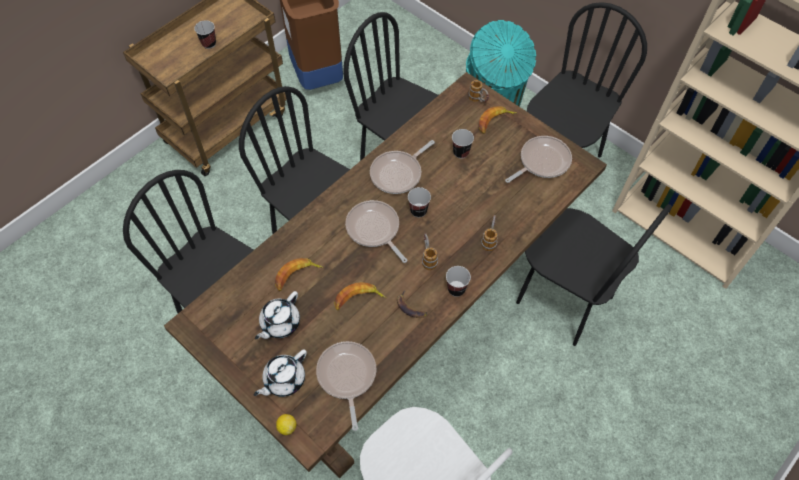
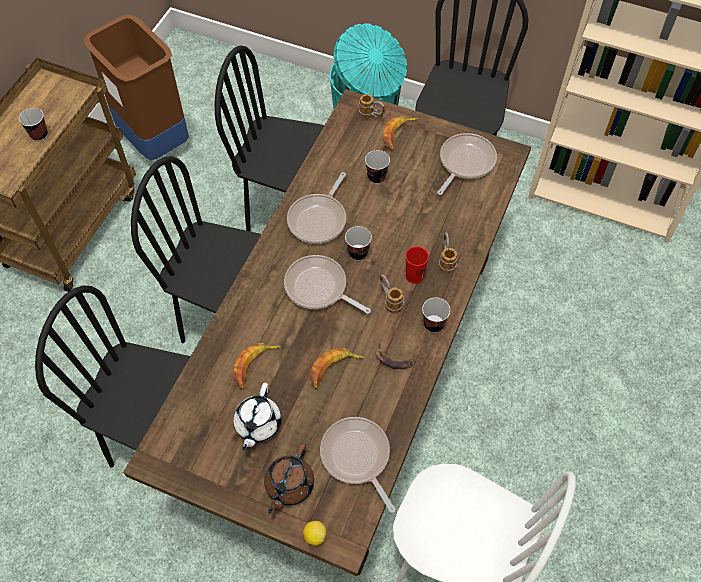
camera: 20 degrees left, 0 degrees up
(283, 380) = (289, 485): white teapot -> brown teapot
(457, 244) = (414, 276): none -> red cup
(564, 300) = (517, 305): black chair -> none

